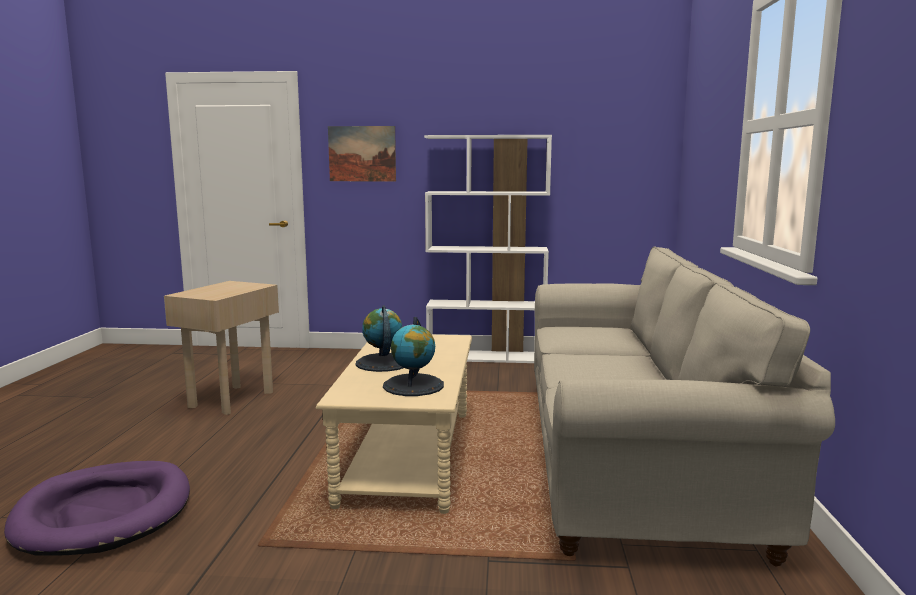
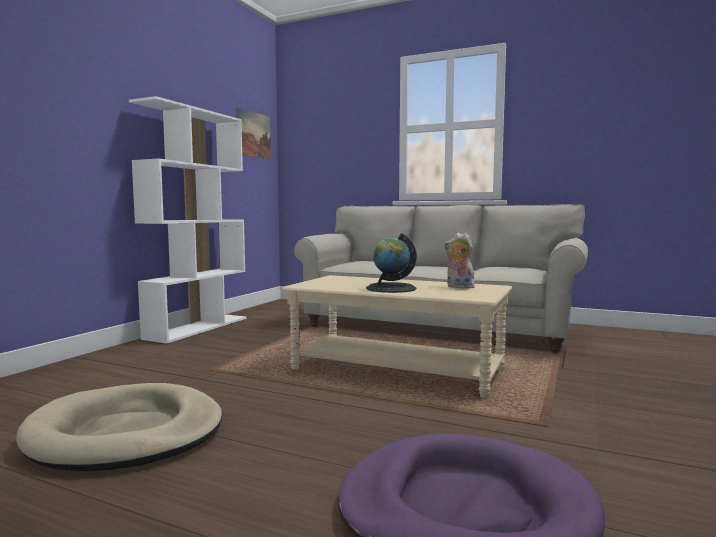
camera: 70 degrees left, 5 degrees down
(230, 399) = (126, 433): beige side table -> beige dog bed
(362, 153) = (53, 104): picture -> picture (253, 134)
(413, 385) = (458, 287): globe -> plush toy

